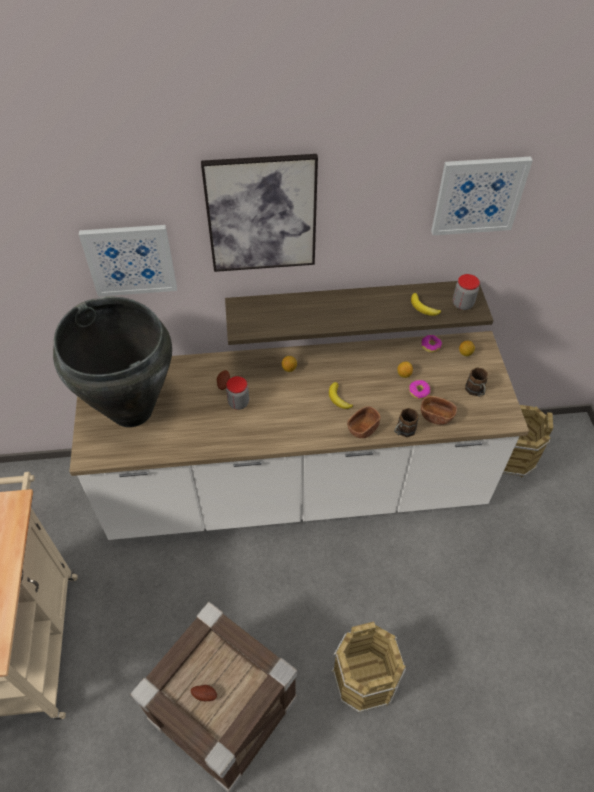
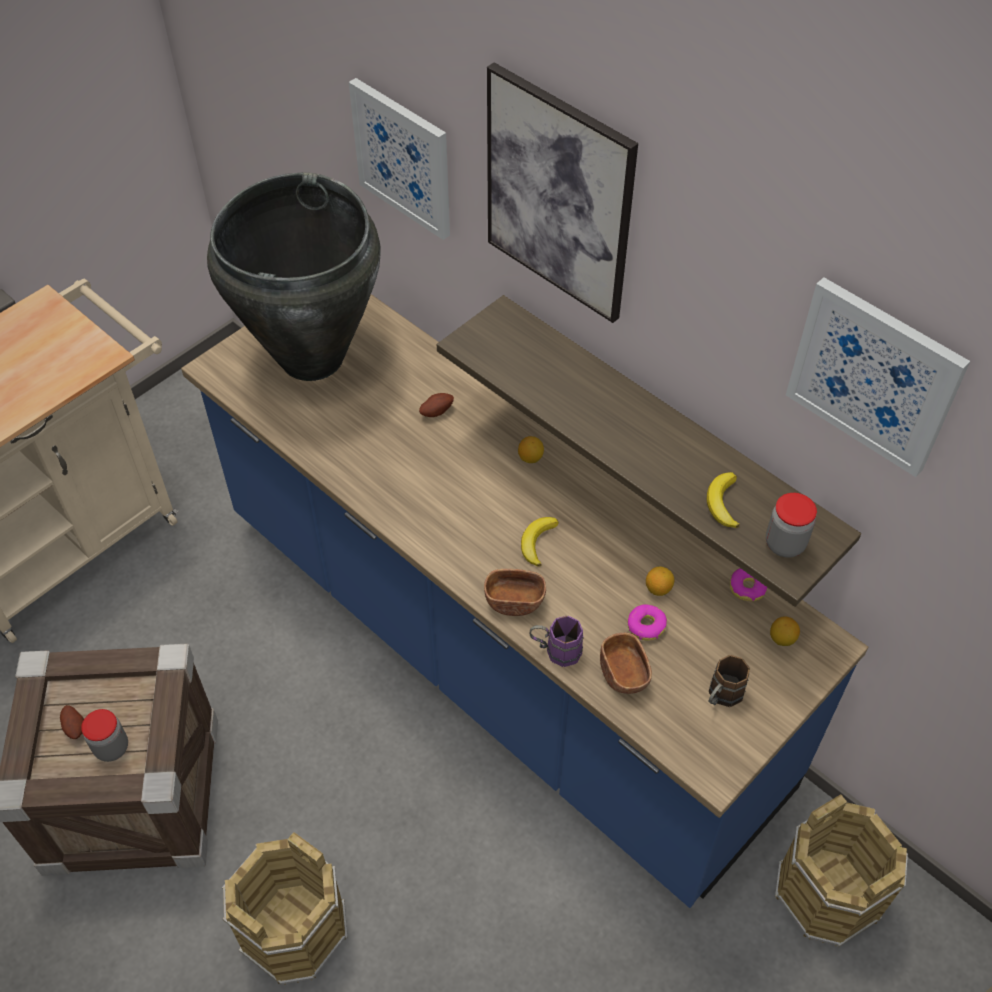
camera: 50 degrees right, 0 degrees up
(238, 403) = (423, 445): jar -> jar (111, 748)
(296, 487) = (496, 651): white counter -> blue counter
(403, 432) = (555, 650): brown mug -> purple mug

